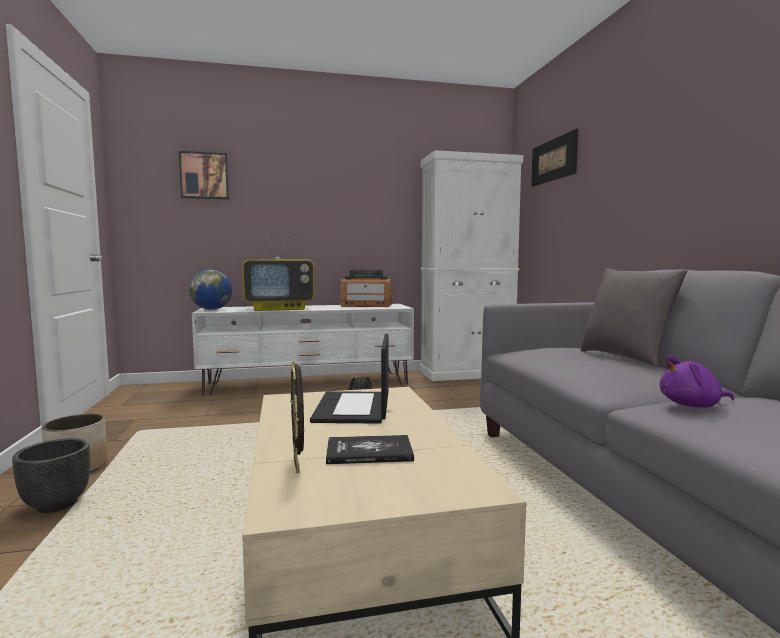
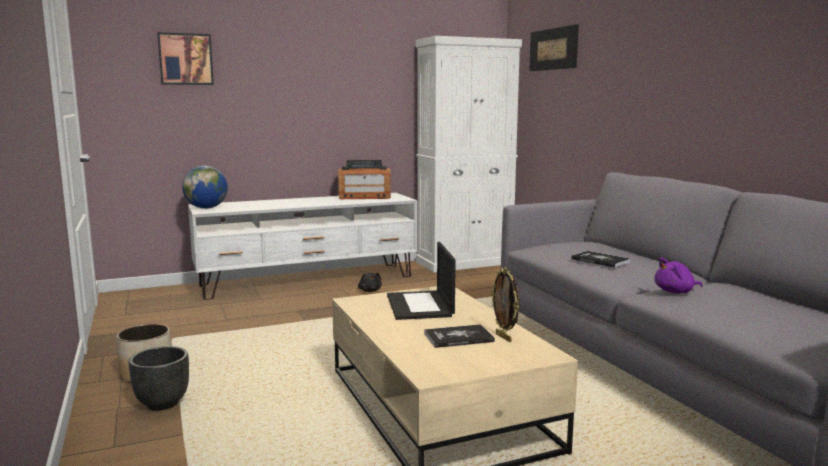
camera: 10 degrees left, 5 degrees up
(279, 309) = (278, 205): television -> none
(298, 465) = (415, 349): picture frame -> picture frame (504, 337)
(590, 364) = (600, 260): none -> book
(625, 358) = (625, 252): grey pillow -> none

